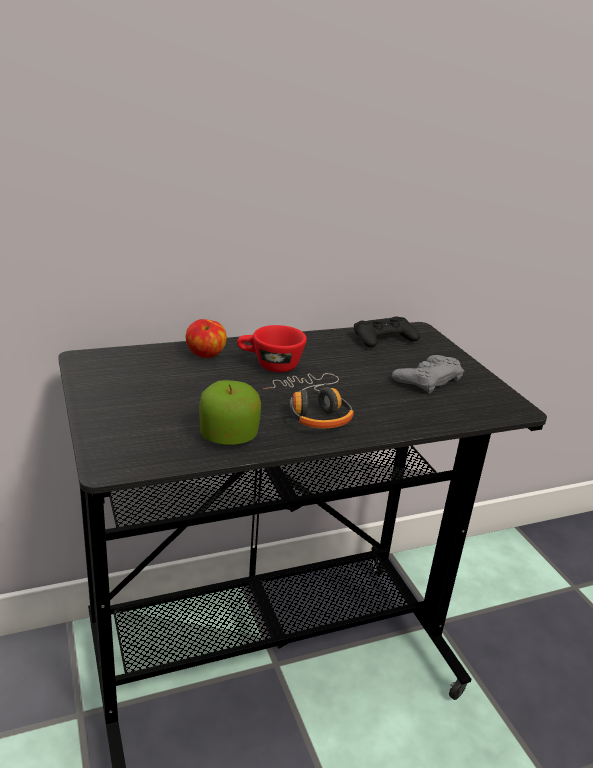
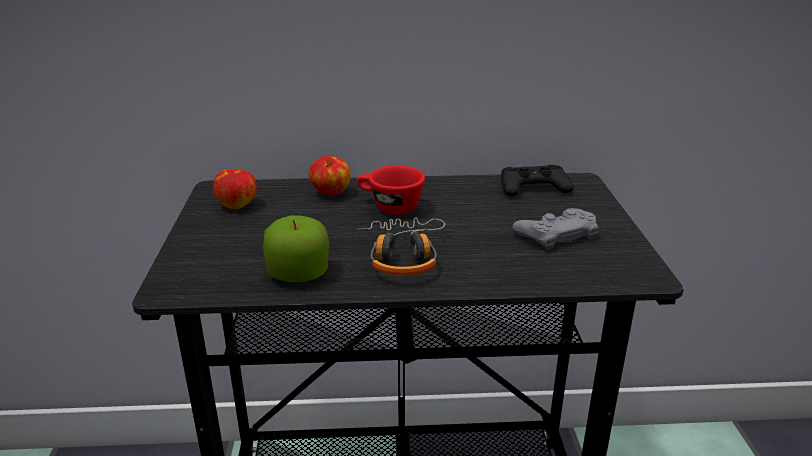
camera: 20 degrees right, 0 degrees up
(120, 374) = (237, 205): none -> apple

